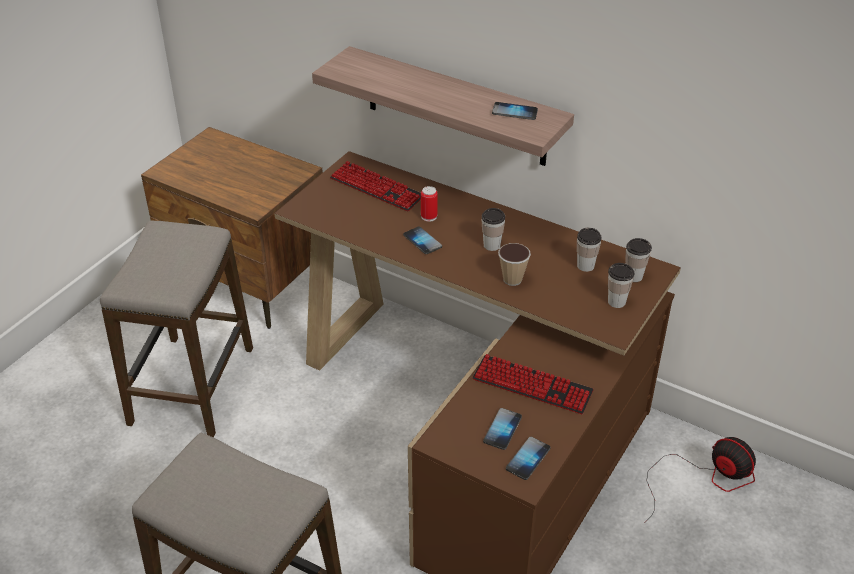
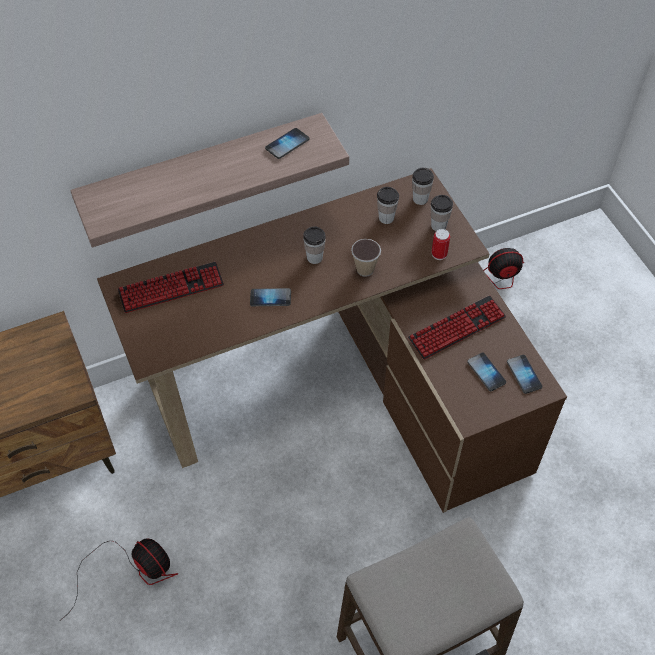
camera: 55 degrees left, 15 degrees up
(193, 386) = (132, 570): stool -> fan
(429, 216) = (242, 275): can -> can (439, 254)

